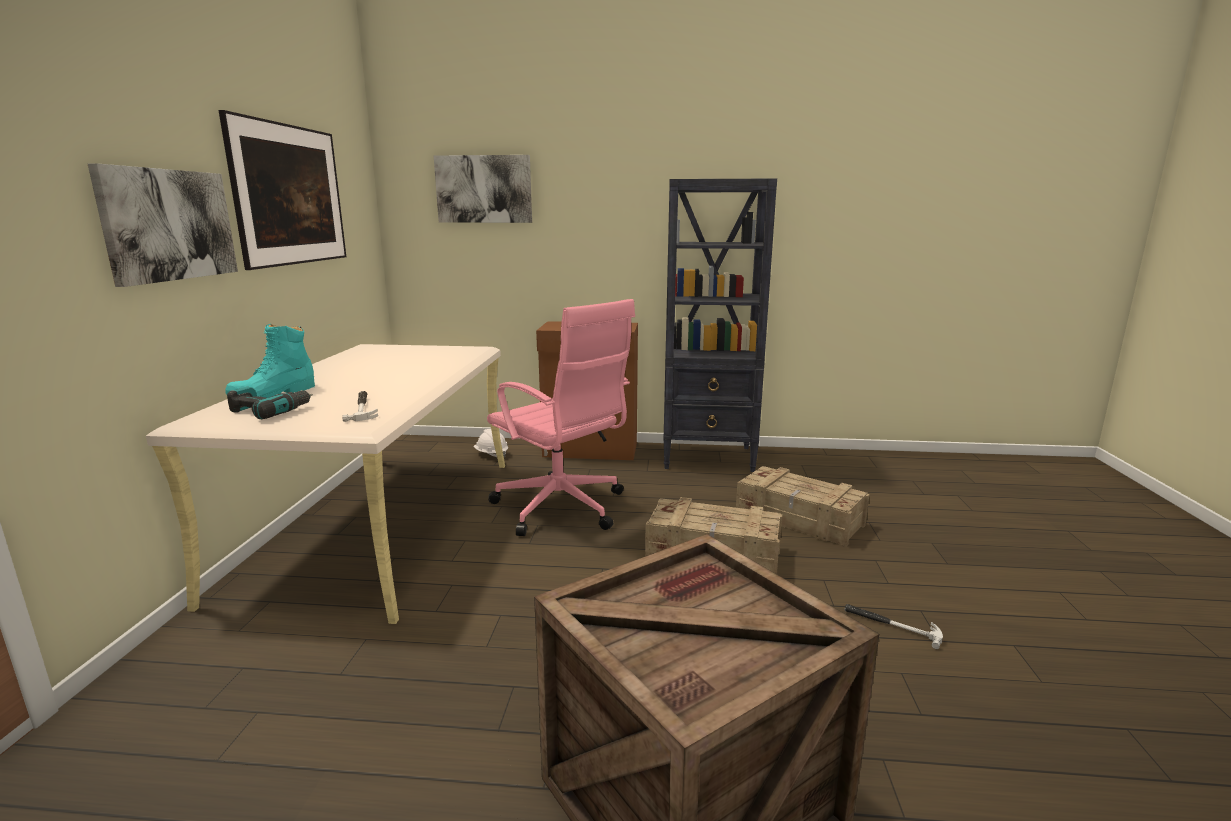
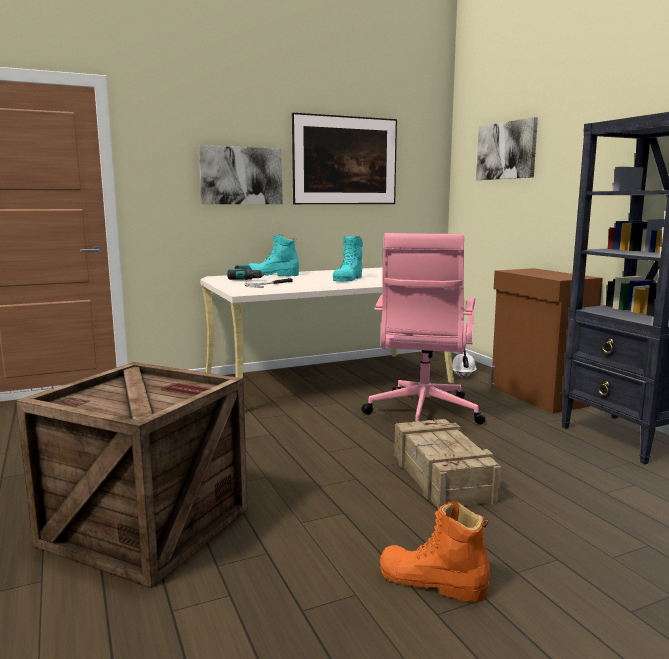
camera: 60 degrees right, 5 degrees down
(406, 374) = (348, 279): none -> turquoise boot
(799, 519) = (576, 504): crate -> none
(891, 625) = (432, 582): hammer -> orange boot

